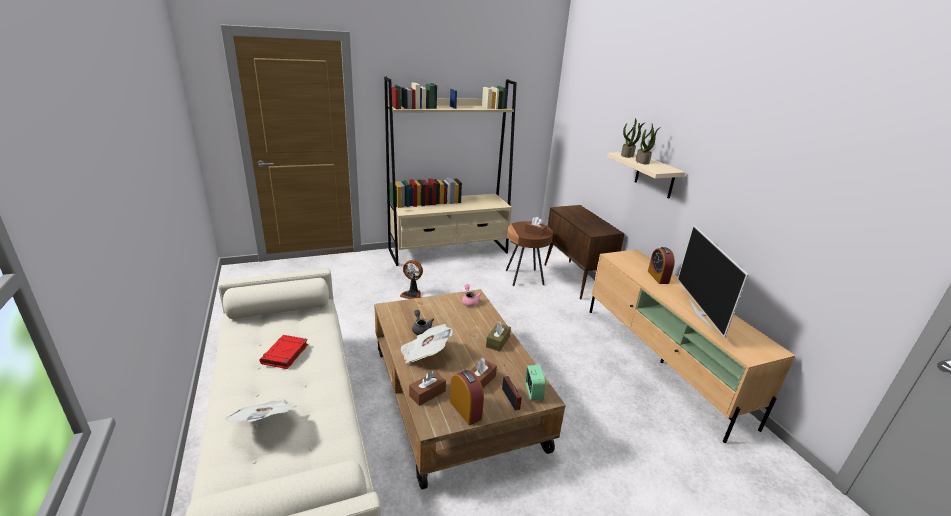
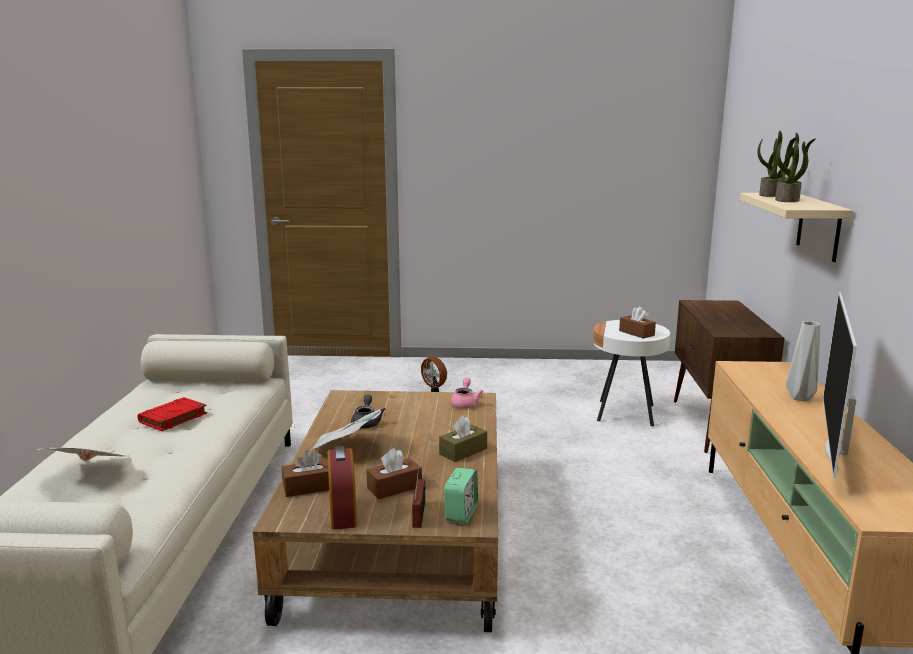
camera: 25 degrees right, 10 degrees down
(449, 251) = (527, 369): beige bookcase -> none
(524, 277) = (625, 413): brown side table -> white side table
(658, 277) = (799, 398): alarm clock -> grey vase

